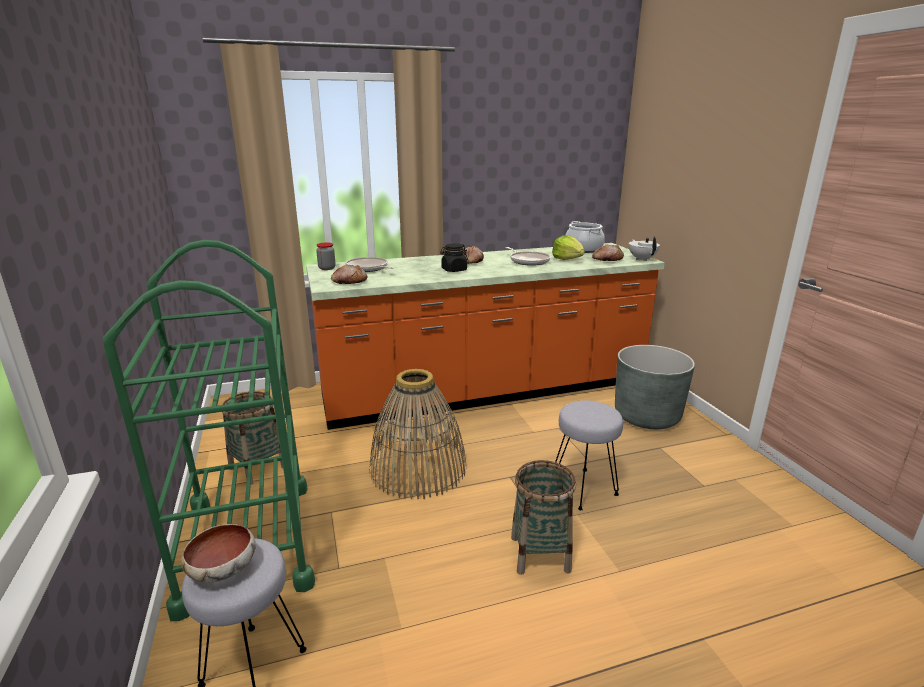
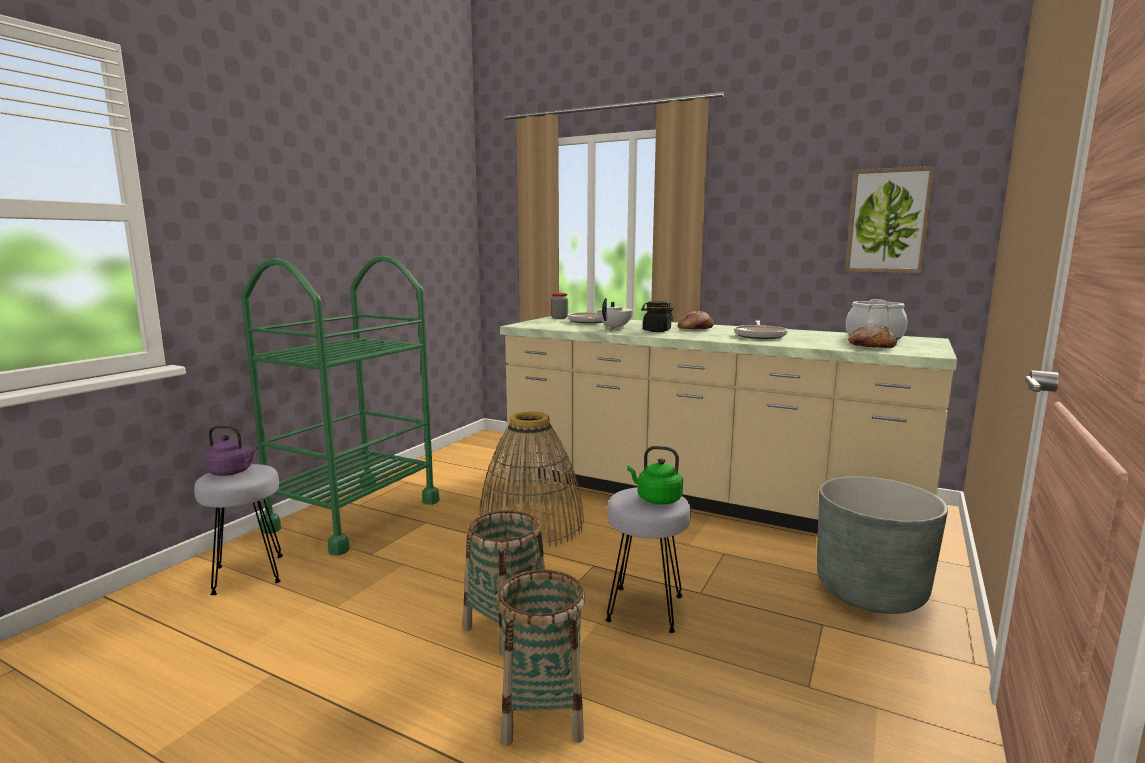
camera: 45 degrees right, 10 degrees down
(224, 568) = (232, 472): bowl -> purple kettle
(258, 467) = (435, 478): basket -> basket (542, 714)
(349, 281) = (545, 325): bread -> none
(484, 392) = (701, 496): orange counter -> beige counter
(566, 161) = (888, 221): none -> picture
(568, 259) = (816, 340): lettuce -> none
(595, 410) = (656, 499): none -> green kettle
(642, 259) = (929, 352): white teapot -> white teapot (615, 328)

